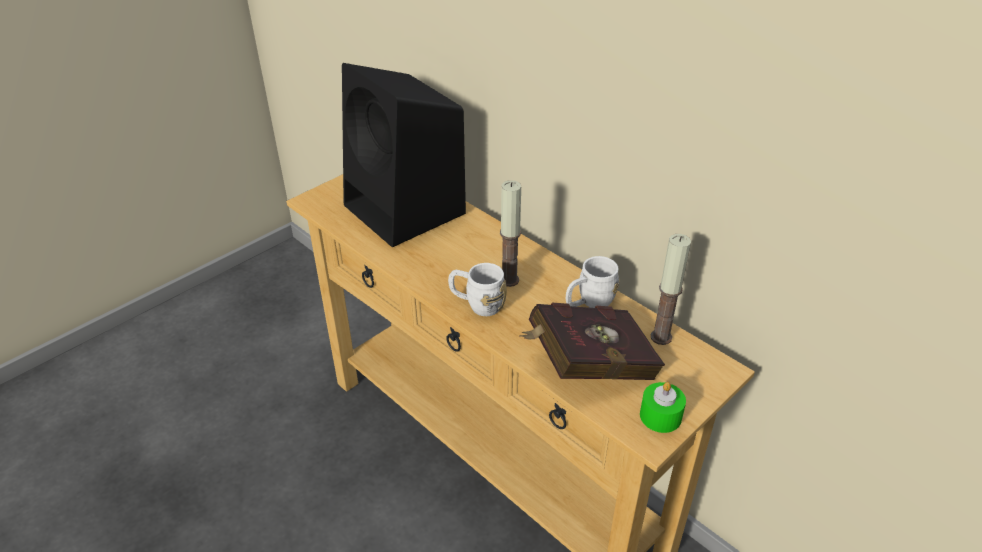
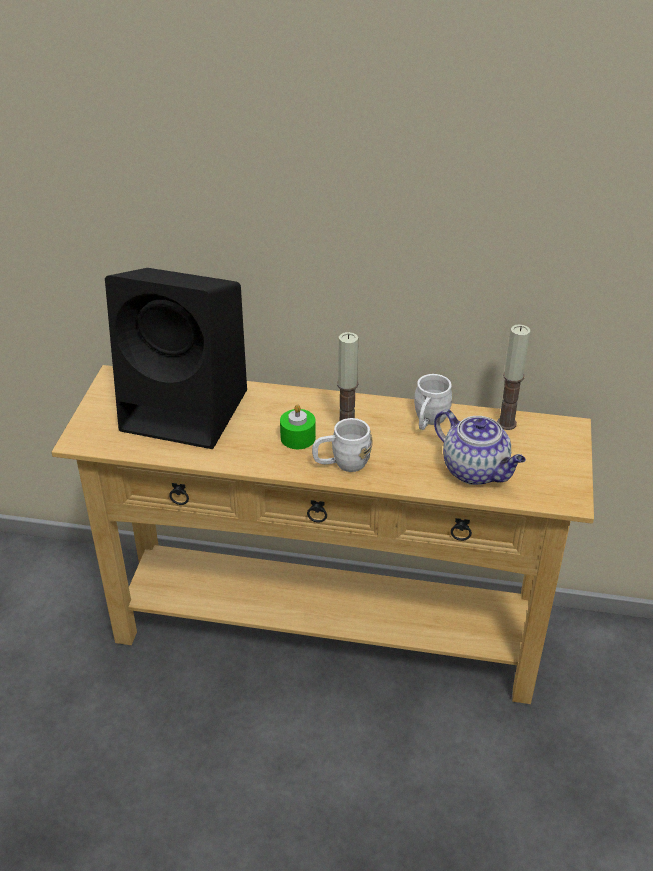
camera: 35 degrees left, 0 degrees up
(586, 366) = (476, 471): red book -> teapot
(660, 416) = (562, 481): green candle -> green candle (298, 438)

